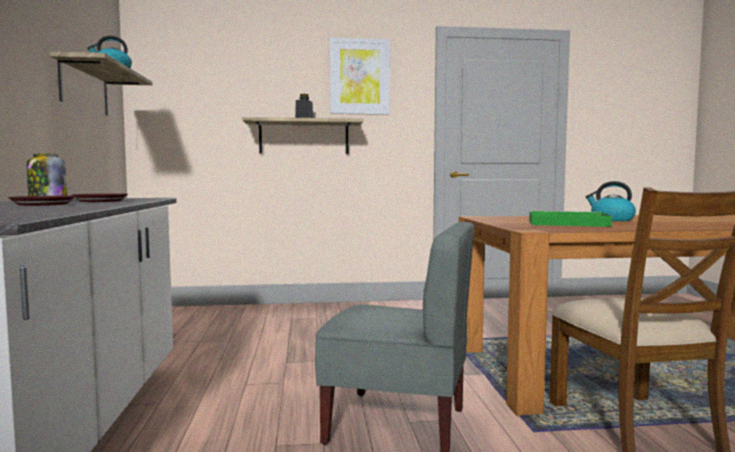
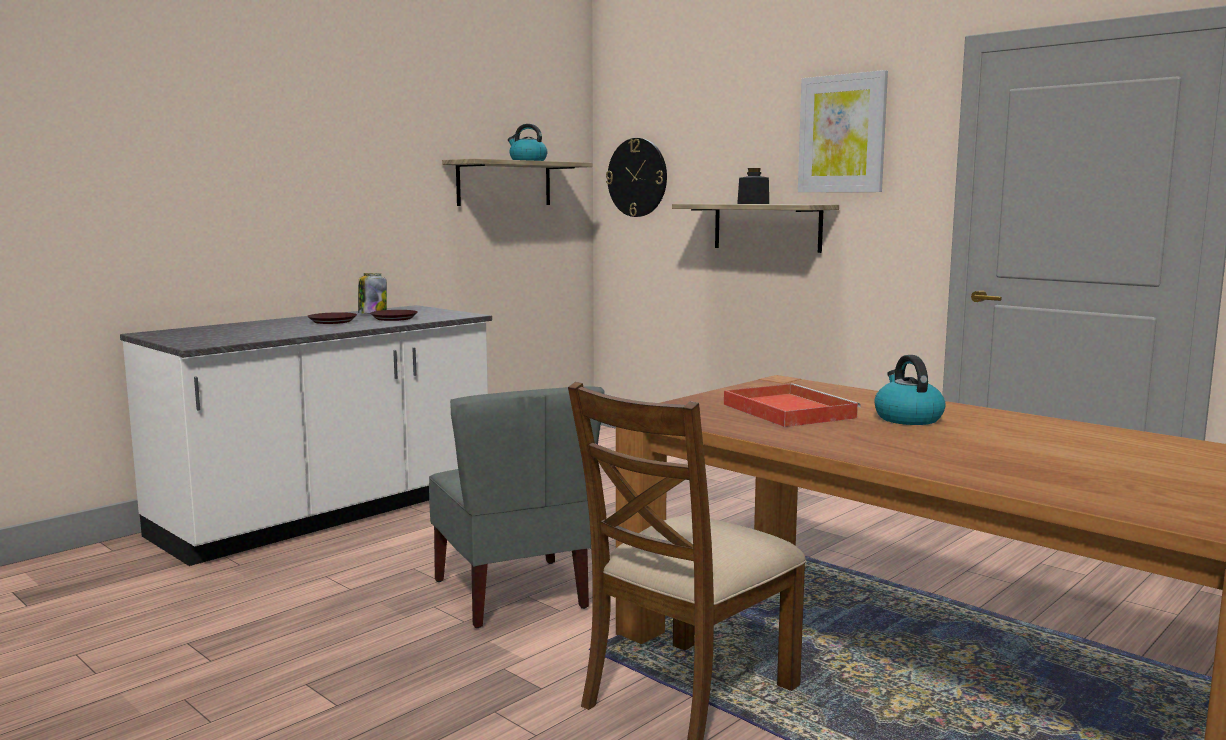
camera: 50 degrees right, 5 degrees up
(177, 99) = (637, 177): none -> wall clock
(565, 223) = (786, 410): green tray -> red tray

